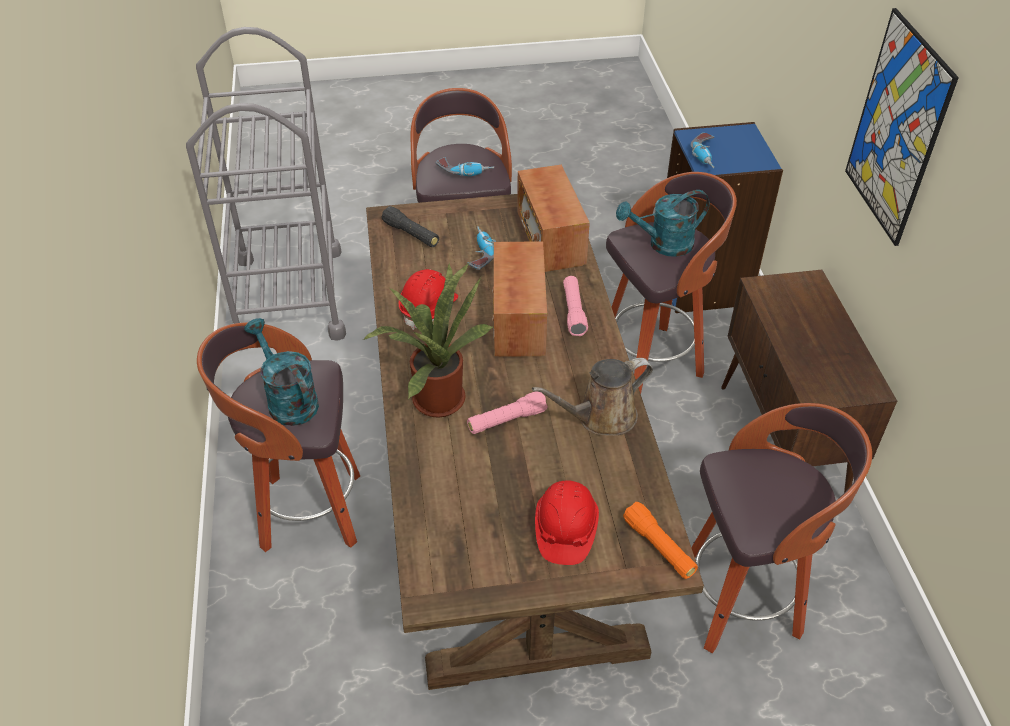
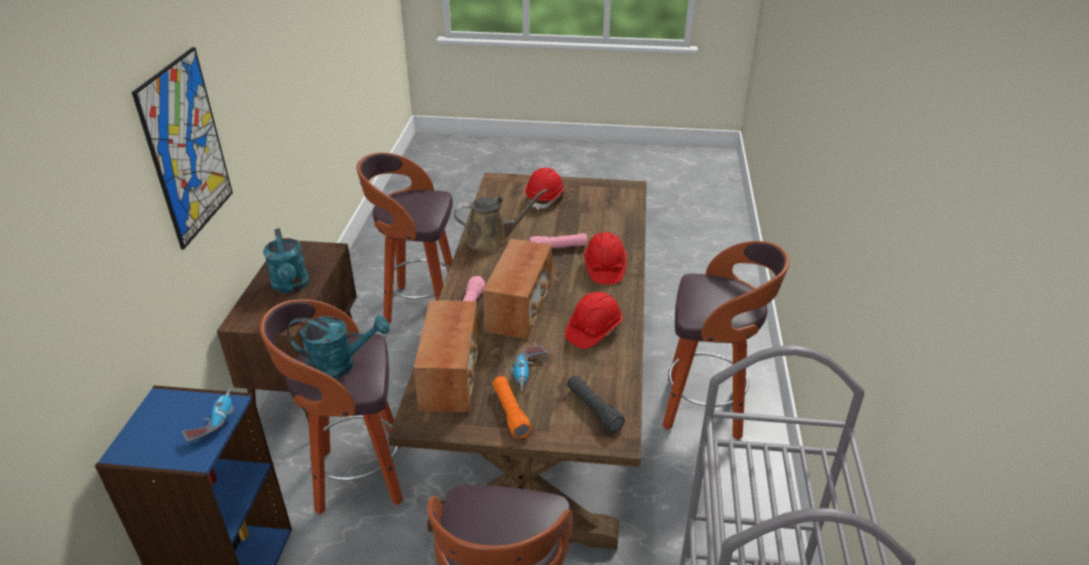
camera: 165 degrees left, 10 degrees down
(288, 399) = (718, 296): turquoise watering can -> turquoise watering can (291, 286)
(435, 396) = (604, 269): potted plant -> red hard hat
(465, 172) = (500, 511): power drill -> none
(659, 547) = (498, 185): orange flashlight -> orange flashlight (510, 413)

